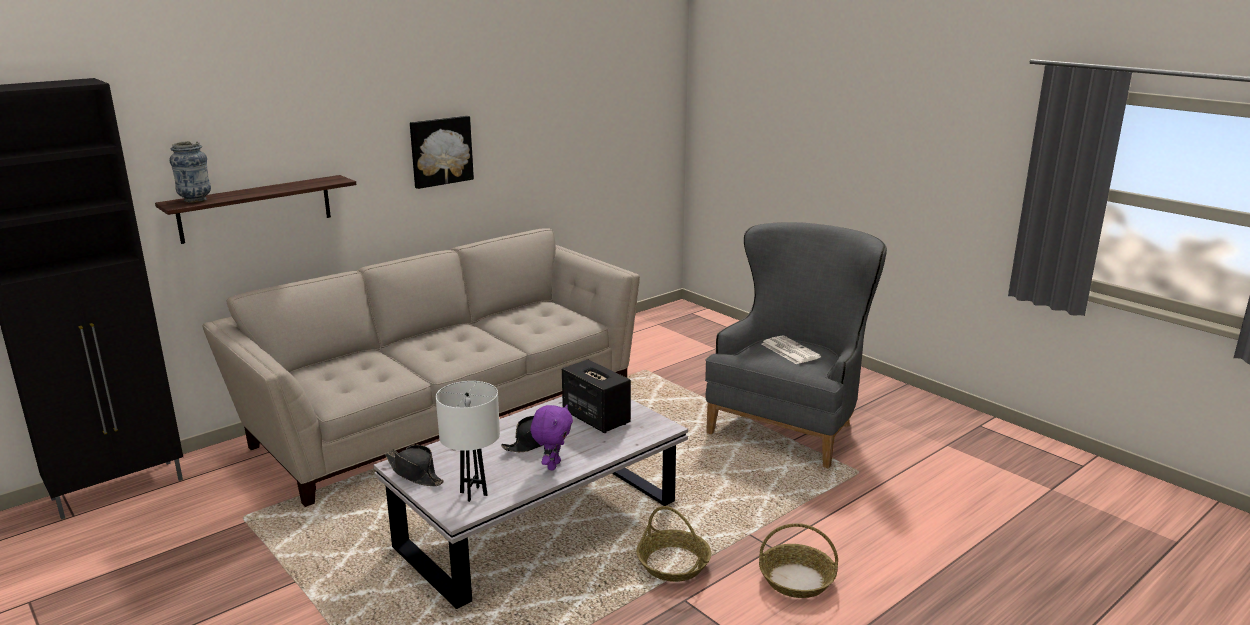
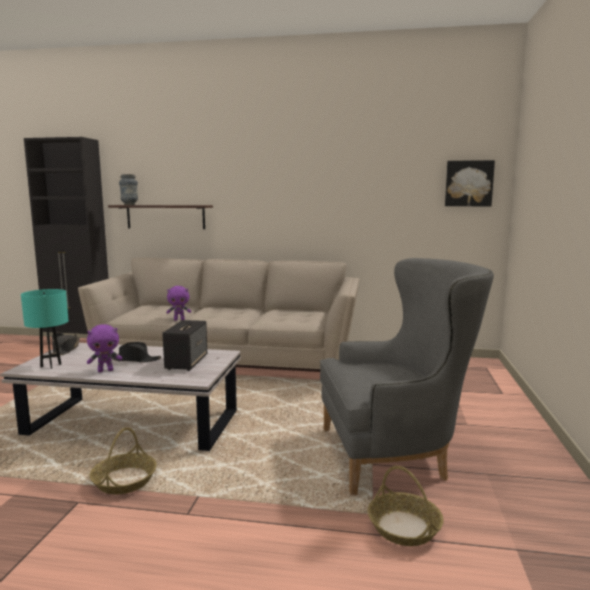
camera: 50 degrees right, 10 degrees down
(422, 374) = (179, 319): none -> purple plush toy
(440, 151) = (279, 199): picture -> picture (468, 183)
(473, 494) = (50, 365): white table lamp -> turquoise table lamp
(789, 350) = (381, 372): newspaper -> none
(797, 579) = (147, 543): basket -> basket (404, 527)

